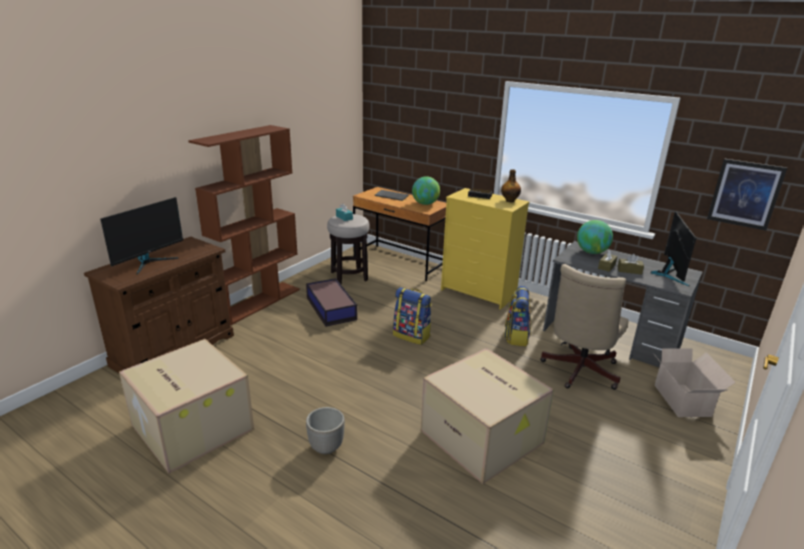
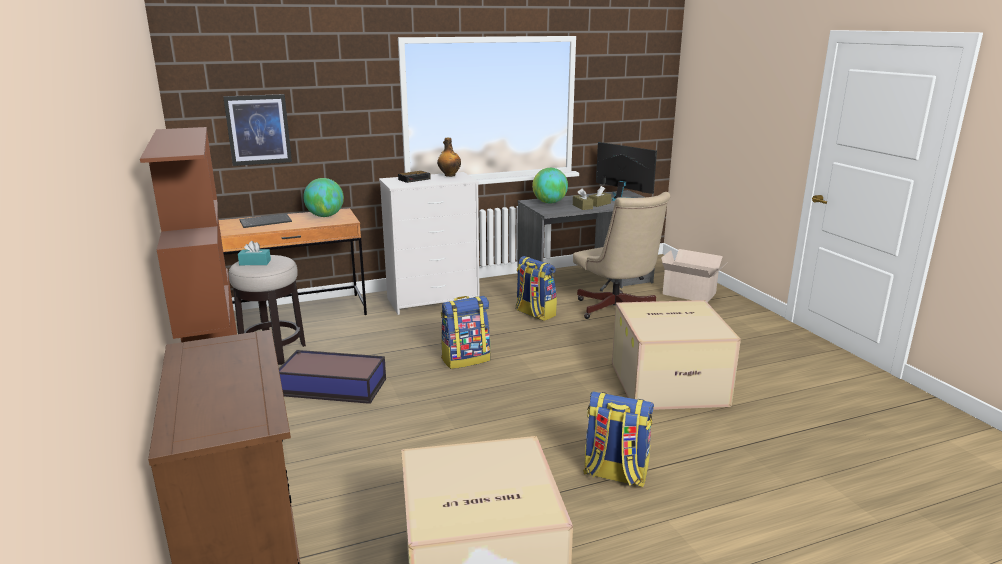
camera: 55 degrees left, 5 degrees down
(149, 262) = (218, 390): monitor -> none
(326, 447) = (615, 474): planter -> backpack
(479, 292) = (433, 300): yellow dresser -> white dresser
(745, 194) = (635, 114): picture -> picture (258, 129)

